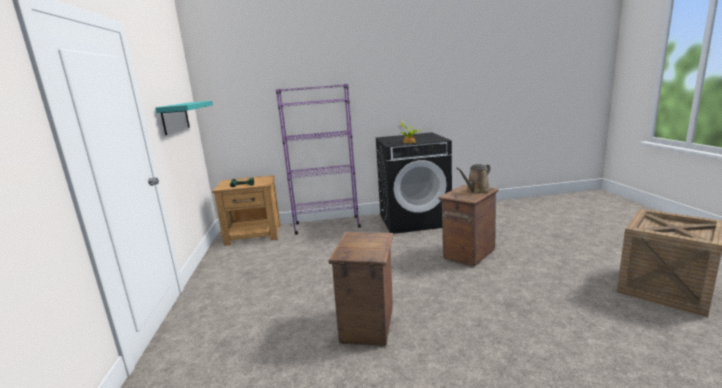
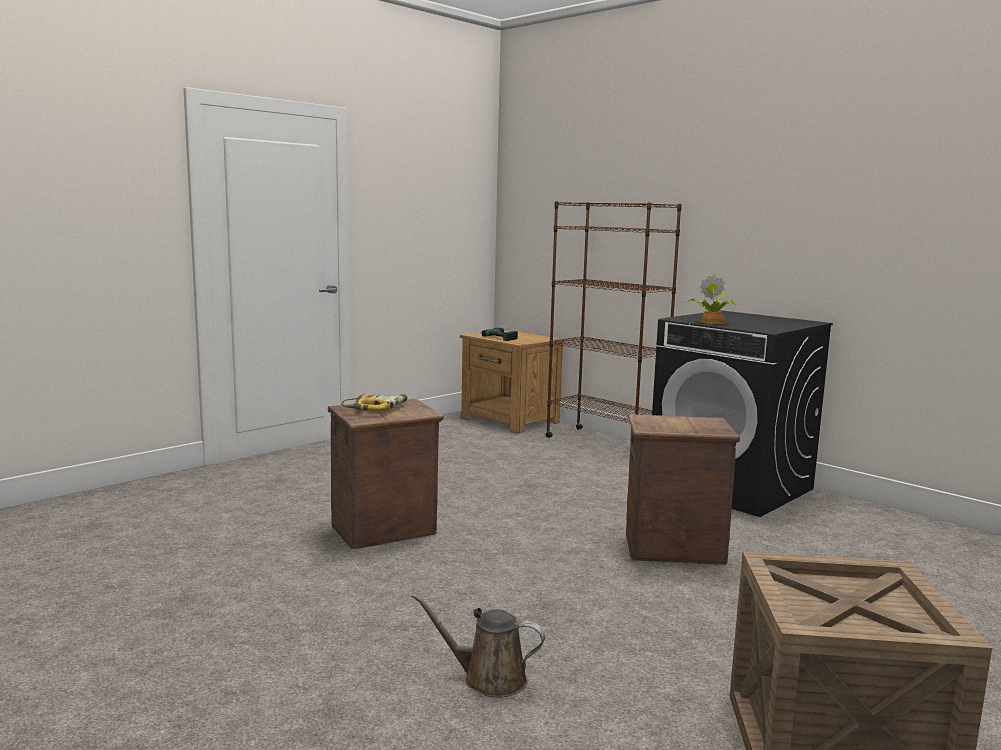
camera: 50 degrees right, 5 degrees down
(175, 118) = (426, 225): turquoise shelf -> none
(327, 225) = (604, 444): purple bookcase -> brown bookcase
(357, 246) = (376, 408): none -> power drill
(476, 191) = (695, 426): brown watering can -> brown watering can (488, 679)

